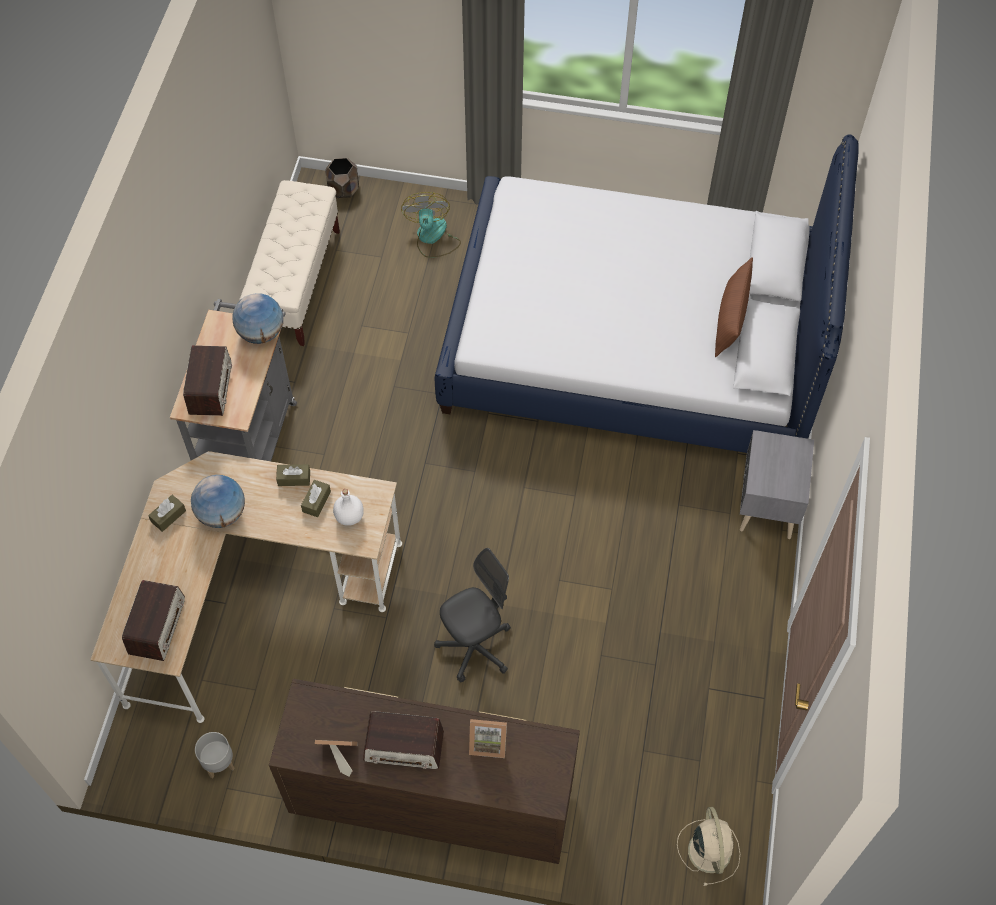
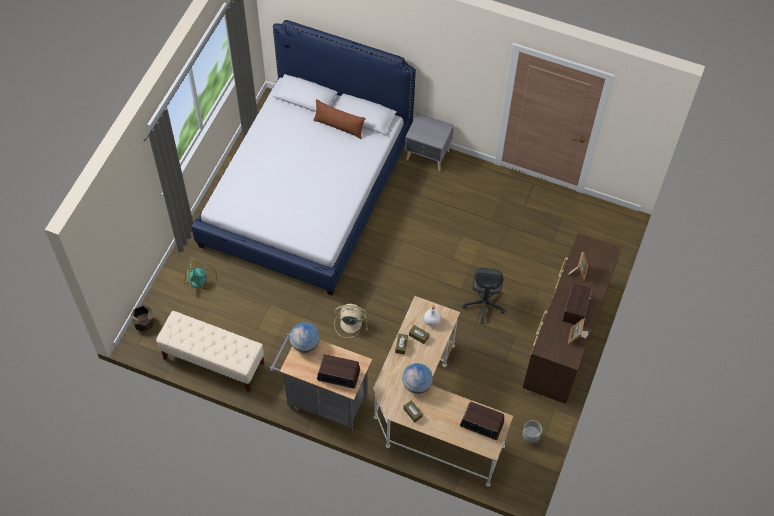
camera: 80 degrees left, 0 degrees up
(475, 647) = (484, 304): grey office chair -> grey office chair turned 150 degrees counterclockwise
(709, 849) = (606, 225): beige fan -> beige fan (349, 323)

